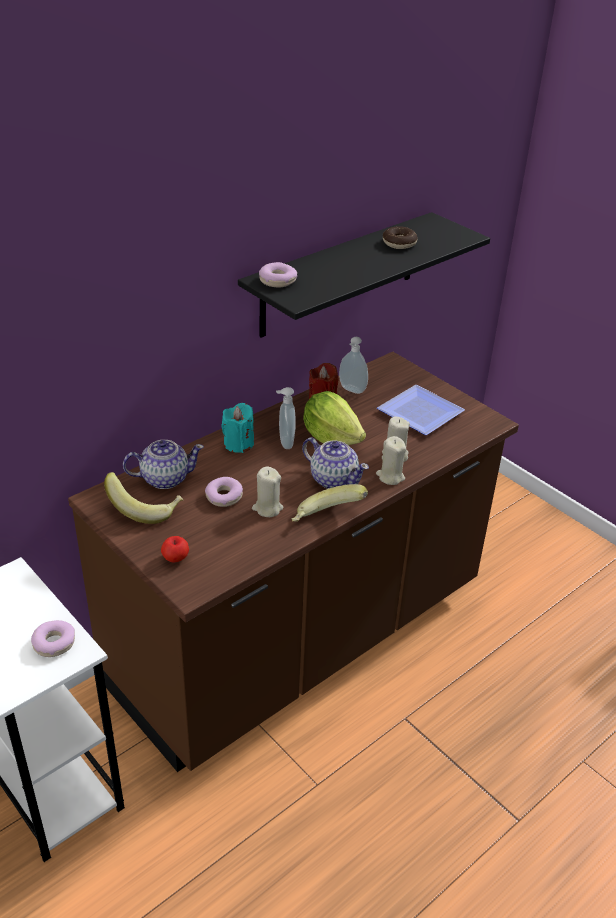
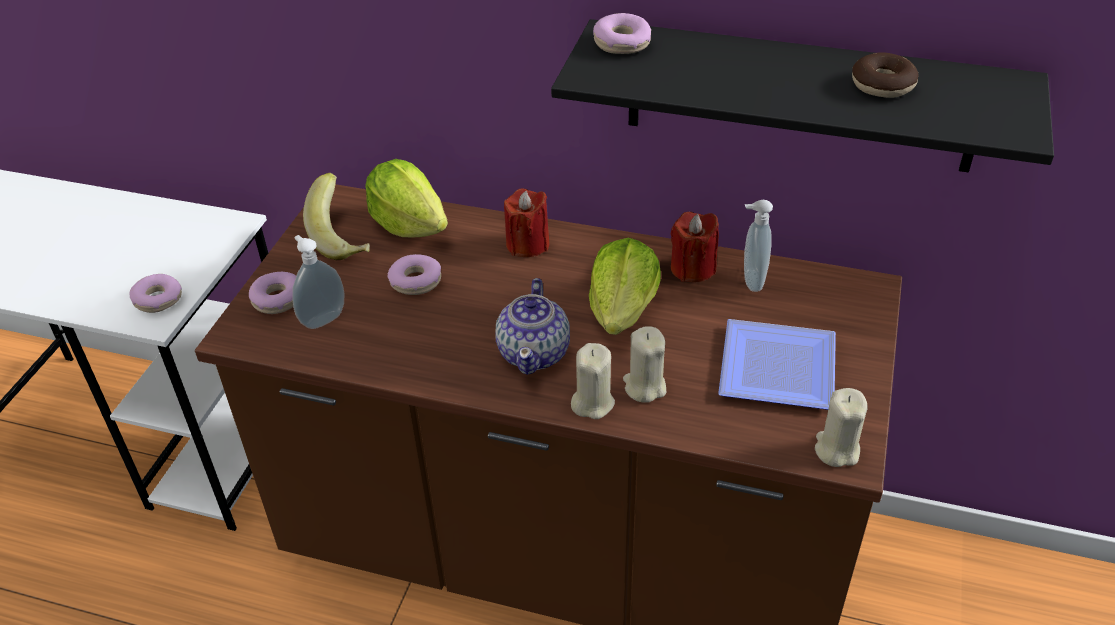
camera: 60 degrees right, 5 degrees up
(164, 478) = (409, 224): teapot -> lettuce
(175, 559) = (278, 299): apple -> donut
(238, 444) = (527, 244): turquoise candle -> red candle
(267, 508) = (424, 324): beige candle -> beige candle (836, 449)
(284, 443) = (568, 278): soap dispenser -> soap dispenser (322, 318)
(327, 520) = (445, 384): banana -> none

